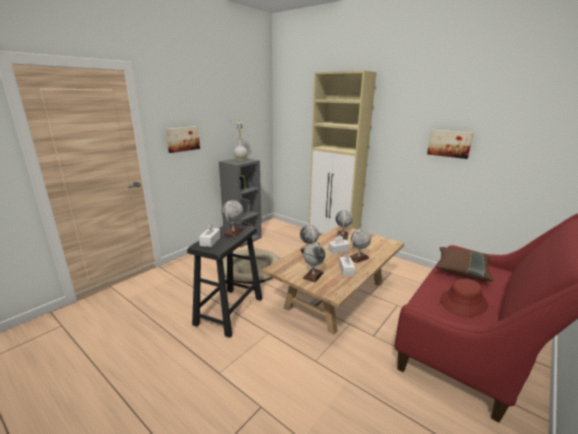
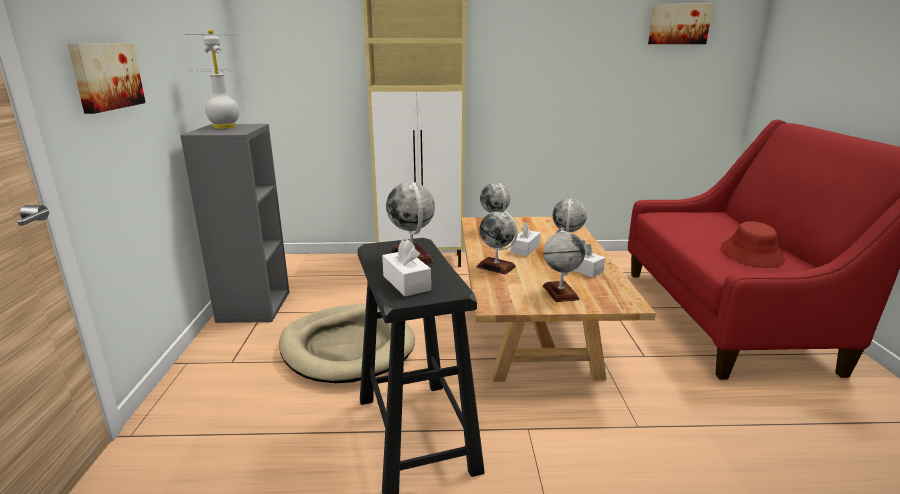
camera: 40 degrees left, 0 degrees up
(449, 143) = (589, 57): picture -> picture (678, 24)
(461, 271) = (690, 225): brown pillow -> none

